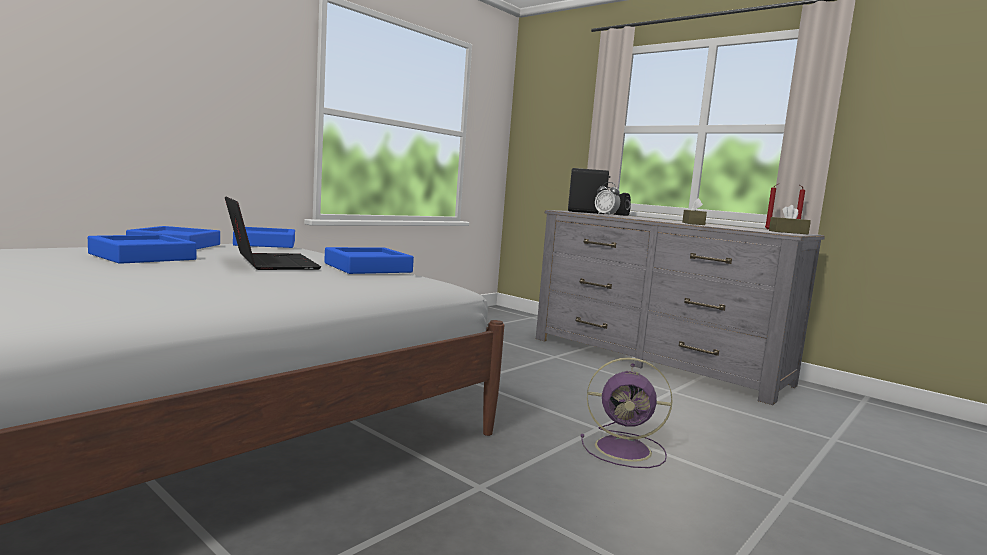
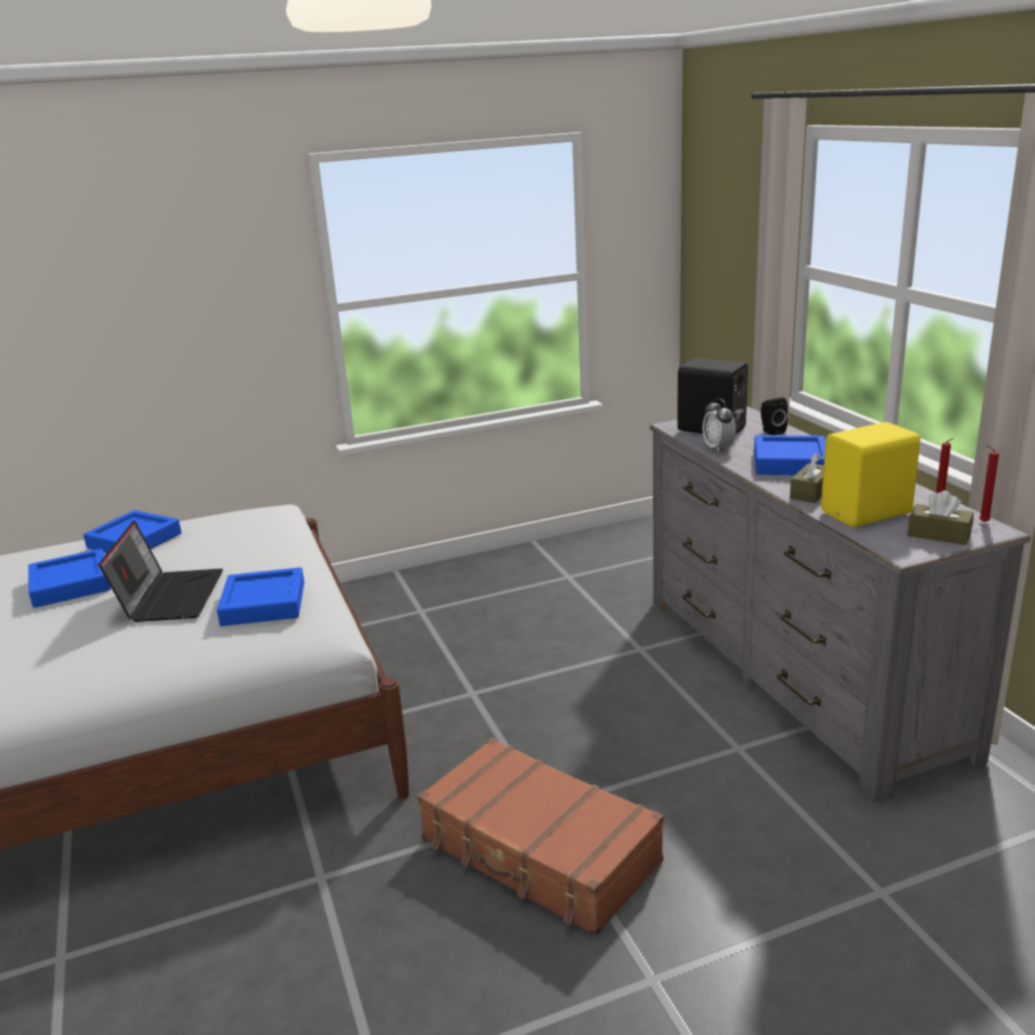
camera: 30 degrees right, 15 degrees up
(265, 243) = (239, 519): blue tray -> blue tray (790, 462)
(625, 449) = (539, 852): purple fan -> brown suitcase
(739, 228) = (868, 514): none -> yellow speaker

